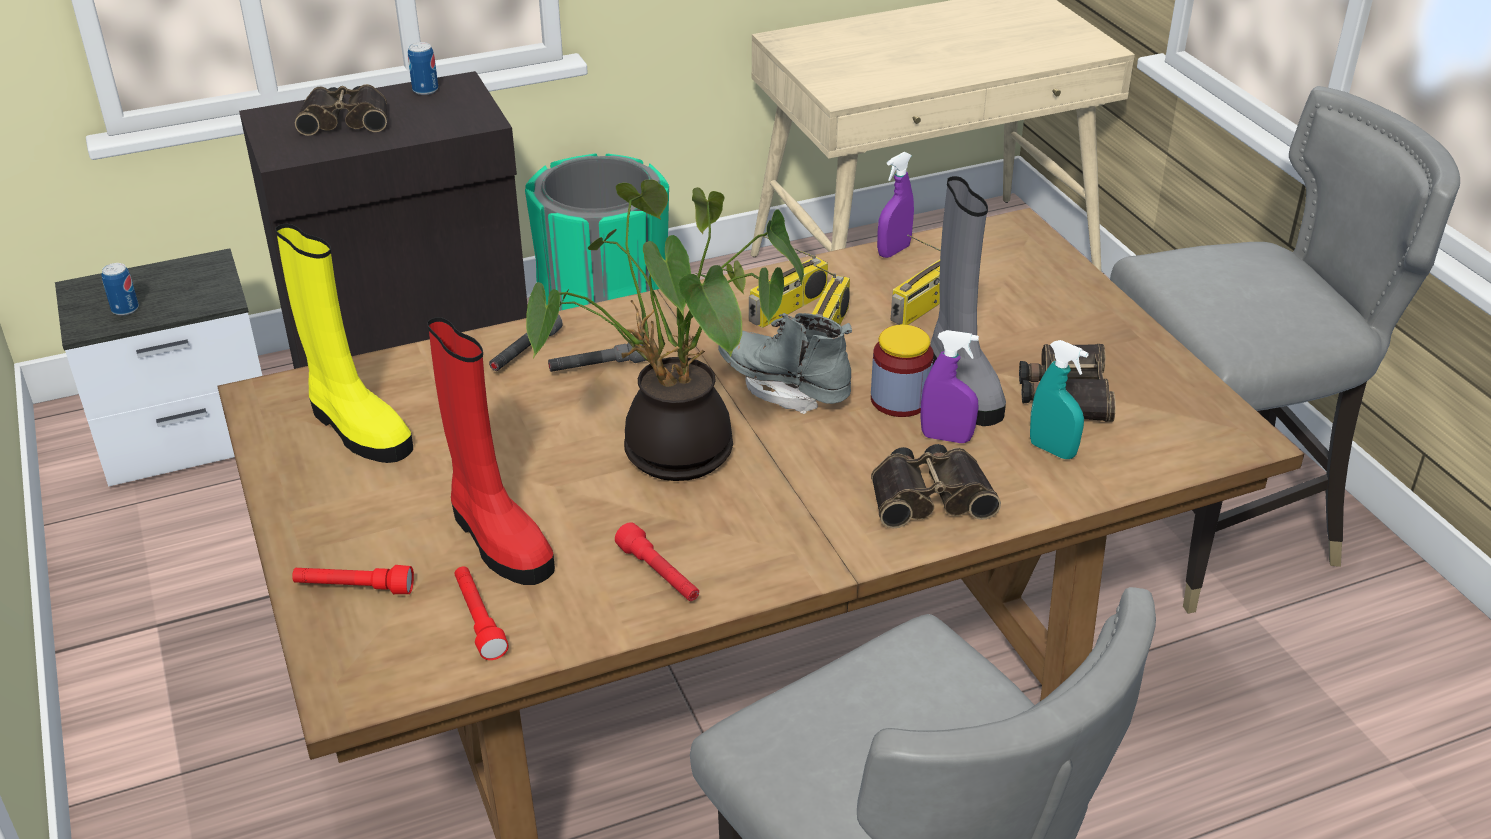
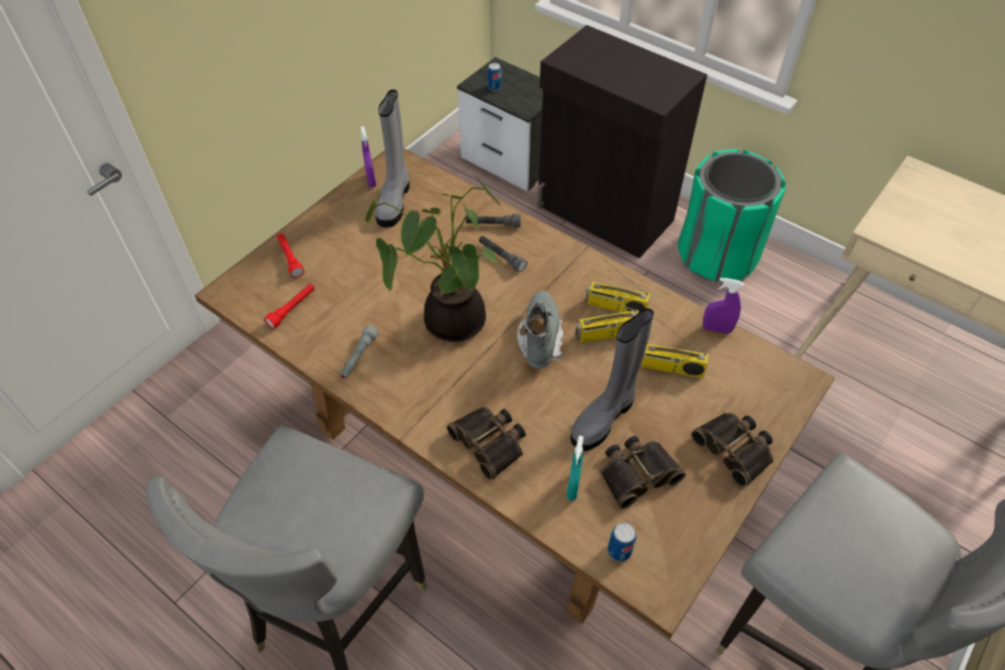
camera: 60 degrees right, 15 degrees up
(346, 119) = (613, 59): binoculars -> binoculars (735, 449)
(357, 428) = (394, 201): yellow boot -> grey boot
(425, 90) = (668, 68): can -> can (619, 550)
(498, 539) = (348, 288): red boot -> none
(659, 574) = (359, 357): red flashlight -> grey flashlight
(899, 400) = (567, 394): jar -> none
(946, 437) = (548, 430): purple spray bottle -> purple spray bottle (371, 180)

